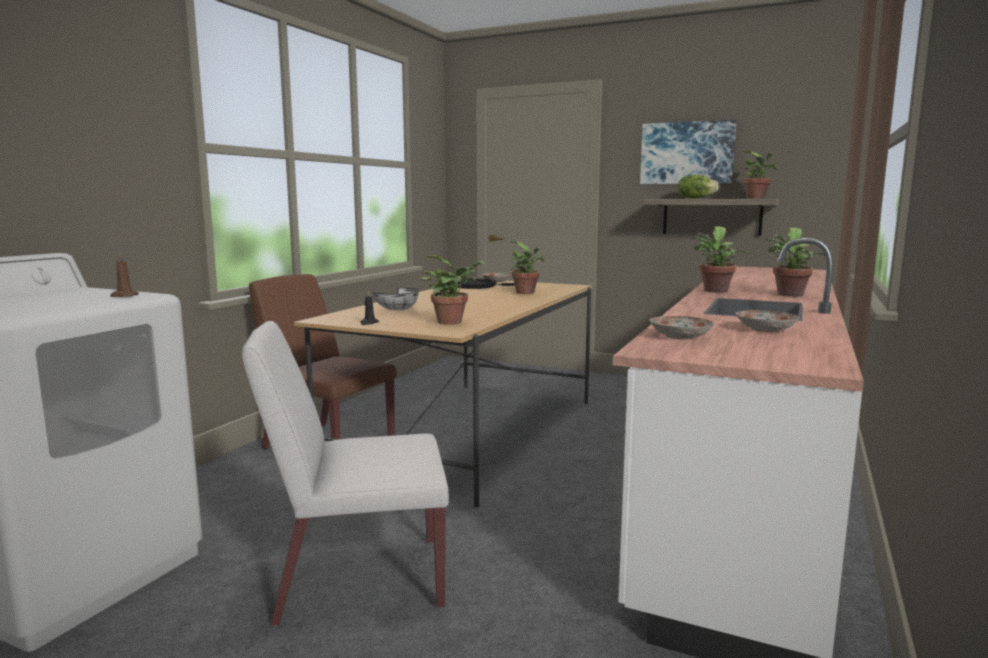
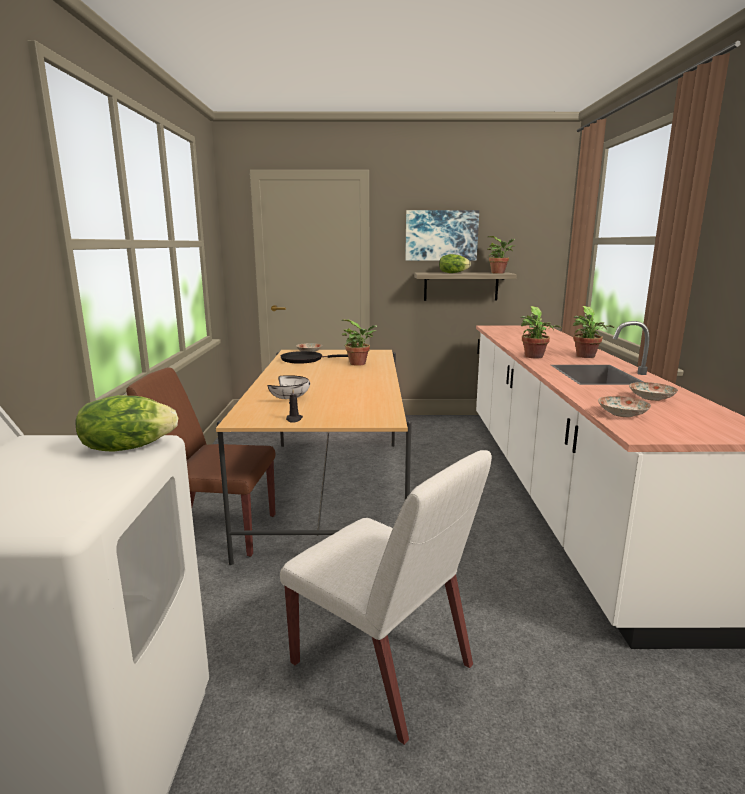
camera: 25 degrees left, 5 degrees up
(123, 296) = (127, 447): brown candle -> lettuce
(358, 579) = (383, 666): white chair -> white chair turned 105 degrees counterclockwise
(453, 322) = (365, 408): potted plant -> none

